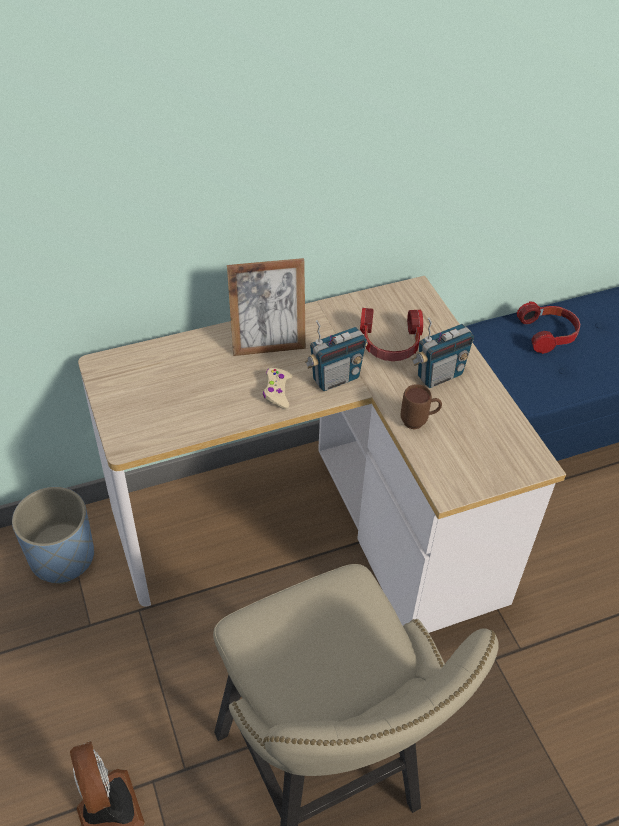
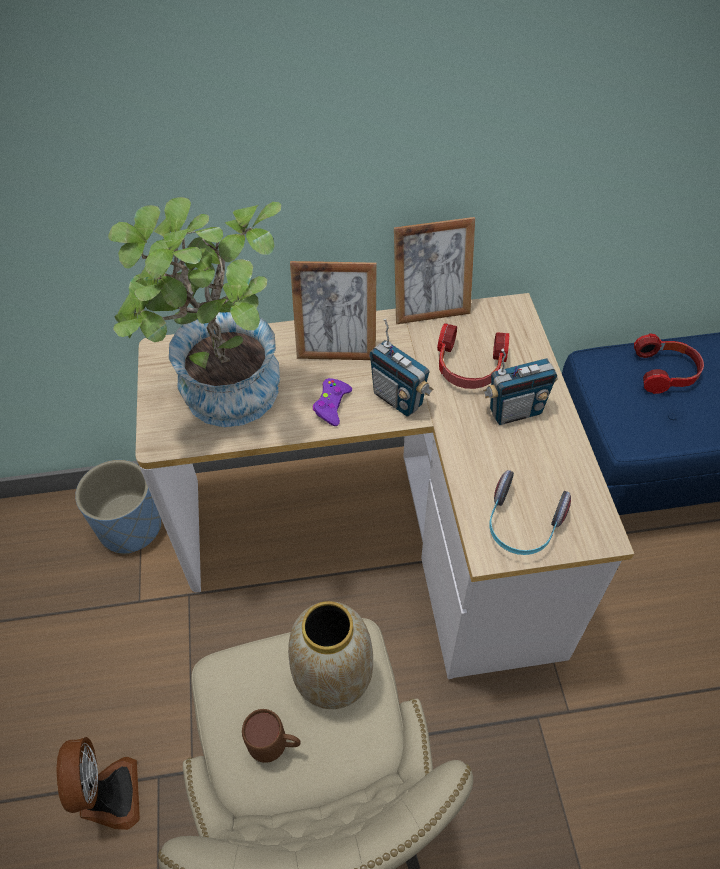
camera: 15 degrees right, 5 degrees up
(178, 401) = (225, 402): none -> potted plant
(277, 392) = (332, 405): beige game controller -> purple game controller
(335, 378) = (398, 399): radio -> radio turned 60 degrees clockwise
(341, 611) = (332, 676): none -> vase
(343, 301) = (430, 311): none -> picture frame
(419, 422) = (477, 463): brown mug -> brown mug (276, 747)
(469, 466) = (522, 526): none -> headphones

